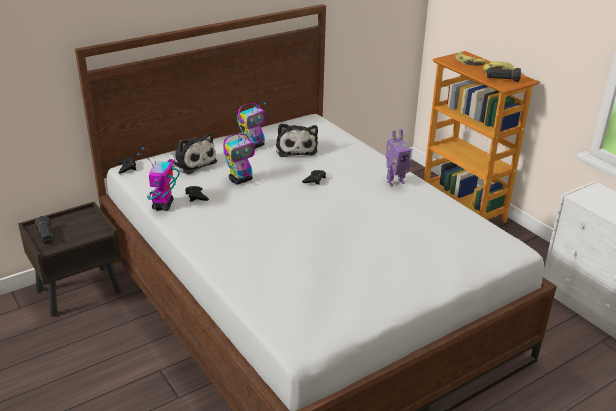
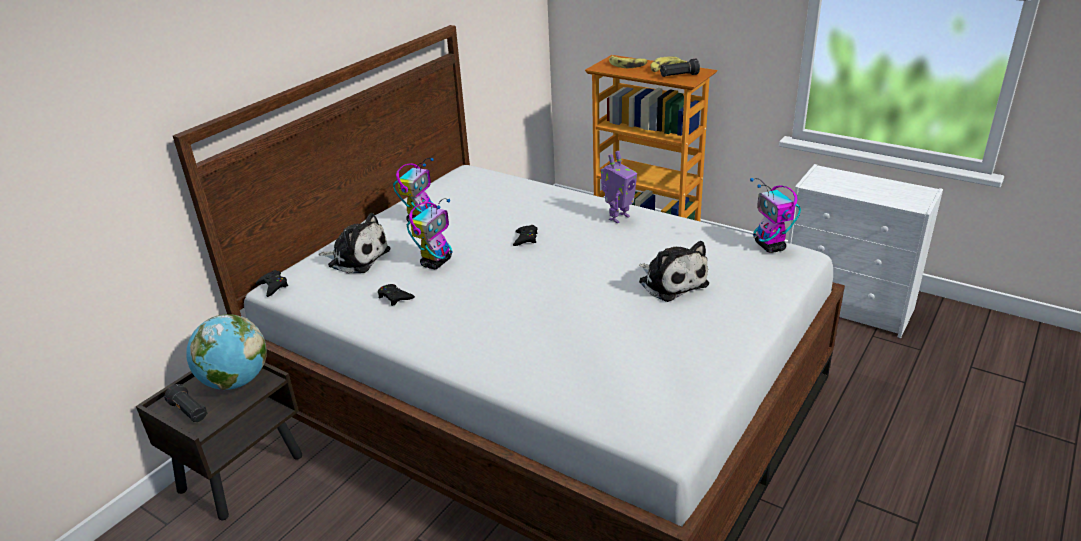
camera: 20 degrees left, 0 degrees up
(84, 226) = (235, 381): none -> globe
(163, 206) = (359, 321): toy robot -> toy robot (770, 247)
(296, 149) = (475, 209): plush toy -> plush toy (671, 282)

